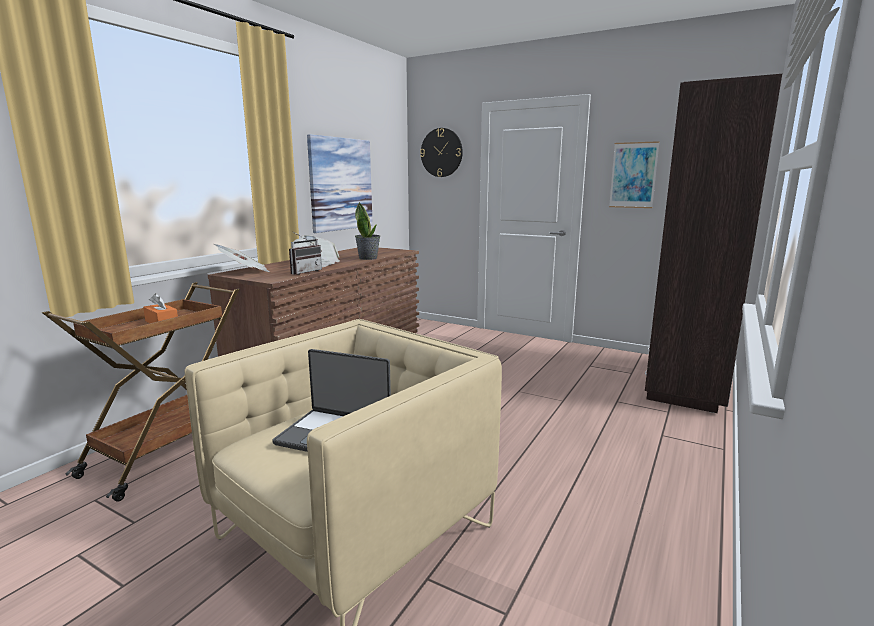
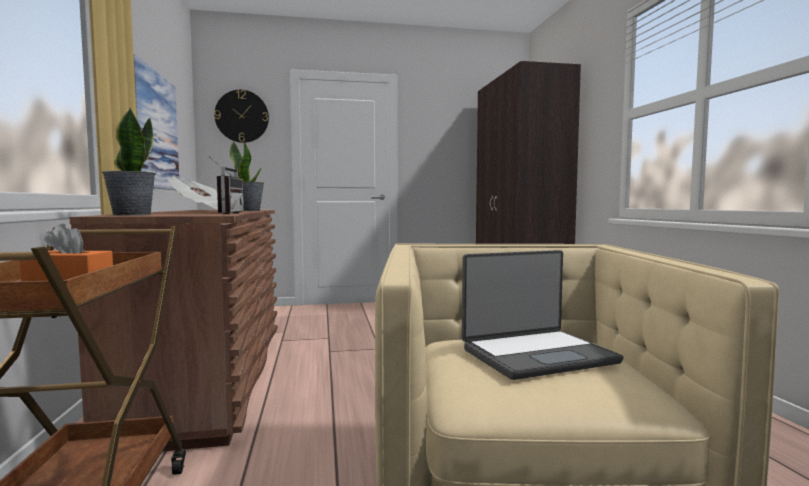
camera: 40 degrees left, 10 degrees down
(245, 272) = (131, 215): newspaper -> potted plant
(633, 175) = (438, 146): picture -> none

